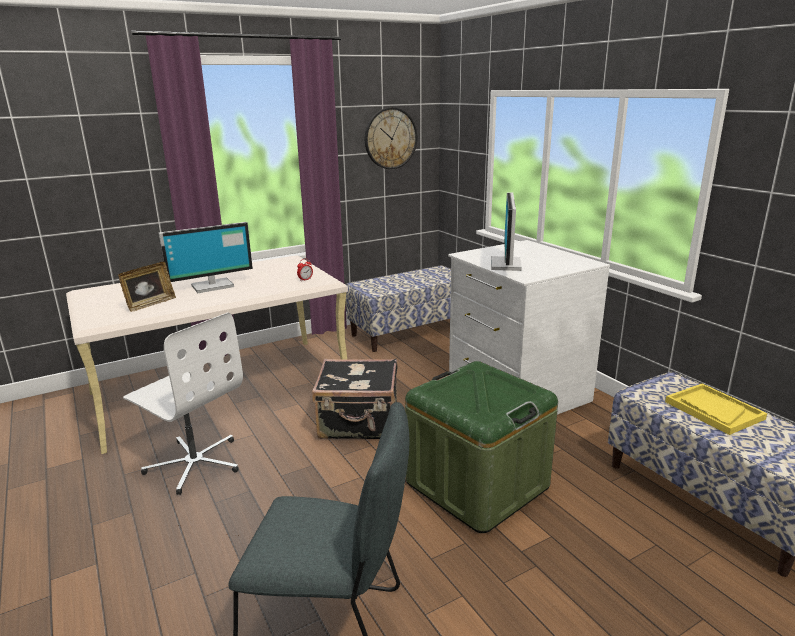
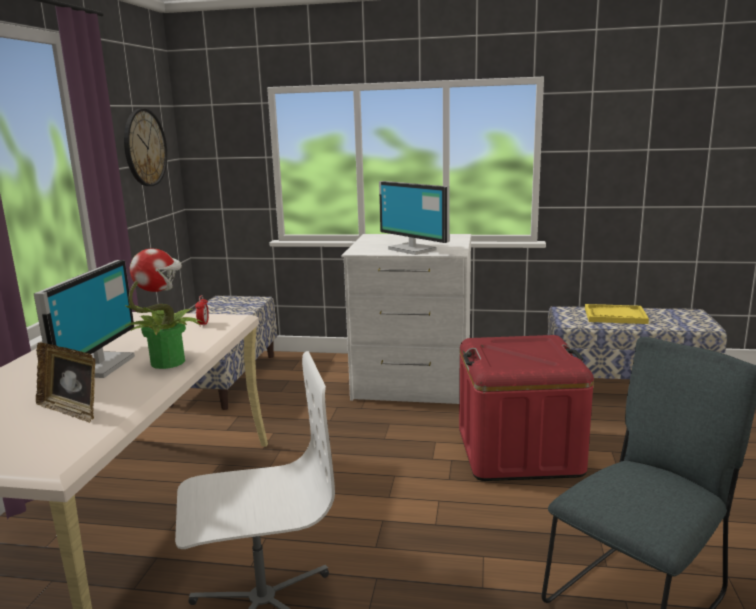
camera: 50 degrees left, 5 degrees down
(150, 304) = (71, 411): picture frame -> picture frame turned 135 degrees clockwise
(235, 296) = (168, 362): none -> potted plant
(359, 423) = (347, 467): black suitcase -> none
(477, 485) = (518, 452): green storage box -> red storage box

